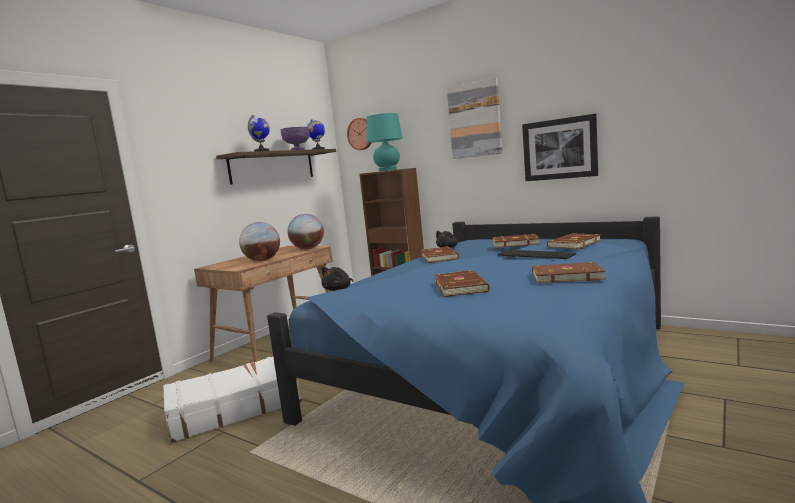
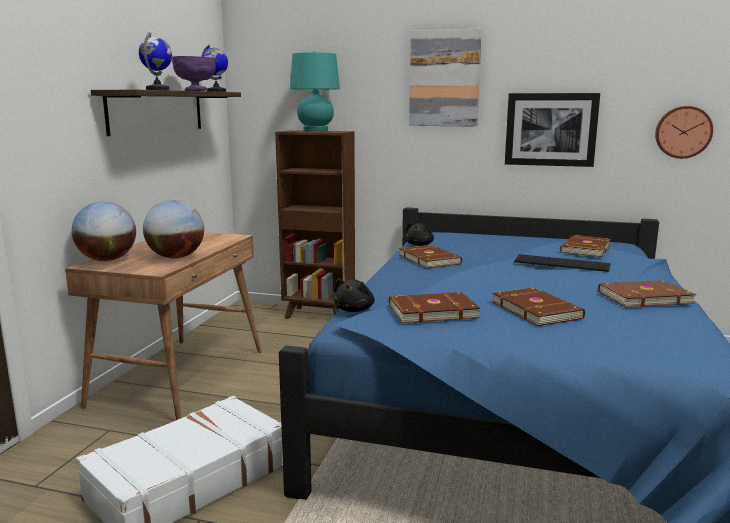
camera: 20 degrees left, 5 degrees up
(308, 249) = (223, 239): globe -> globe (107, 260)
(361, 134) = (270, 74): wall clock -> wall clock (683, 132)
(515, 243) = (510, 244): brown book -> brown book (431, 311)

